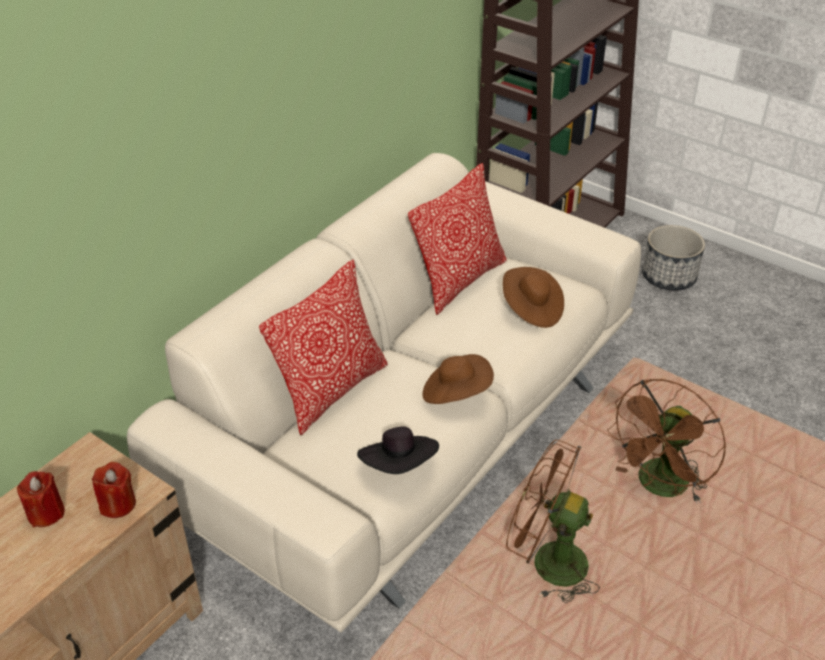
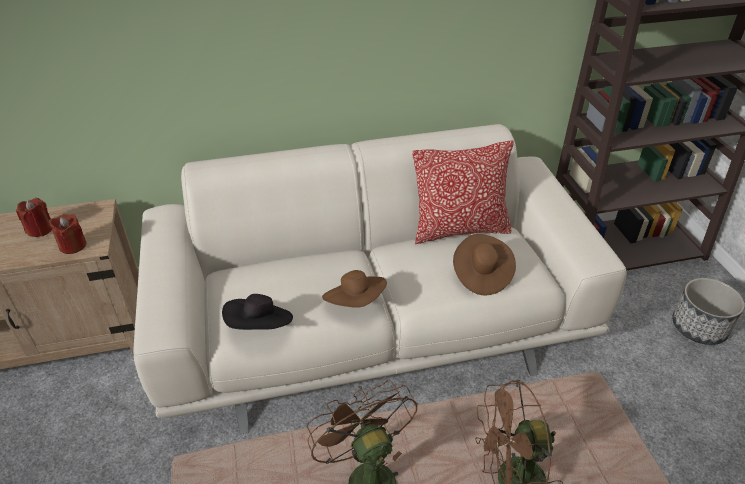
camera: 40 degrees right, 0 degrees up
(331, 390) = (290, 255): pillow -> none

